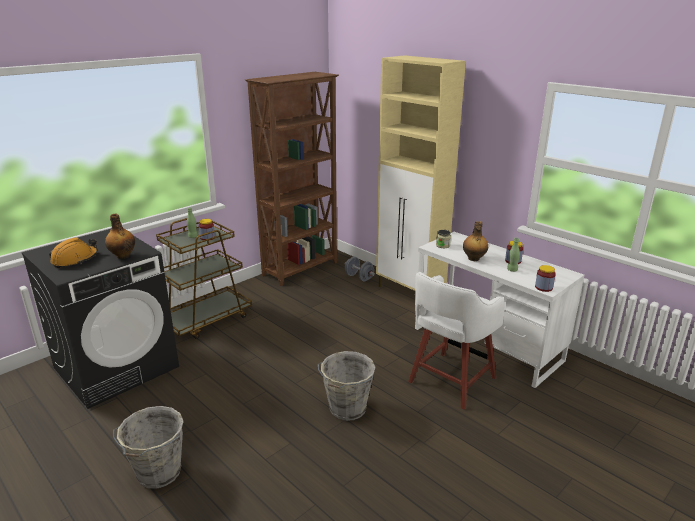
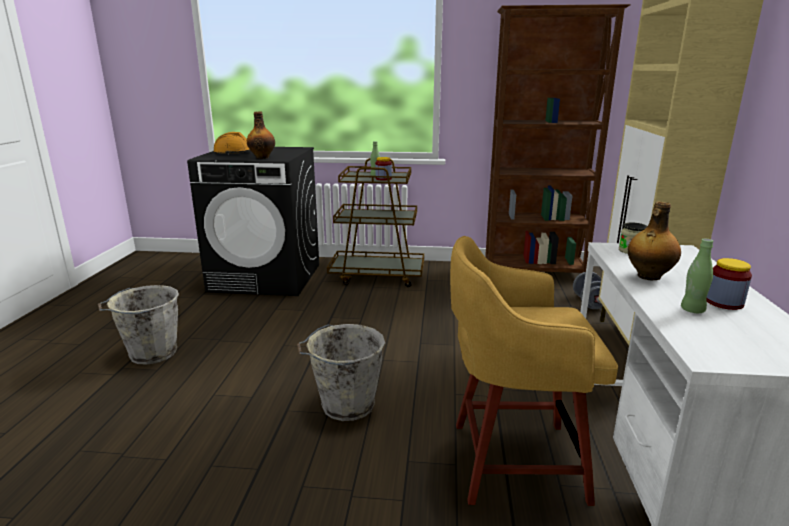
camera: 50 degrees right, 5 degrees down
(450, 381) = (512, 461): white stool -> yellow stool
(543, 287) = (704, 352): jar -> none

